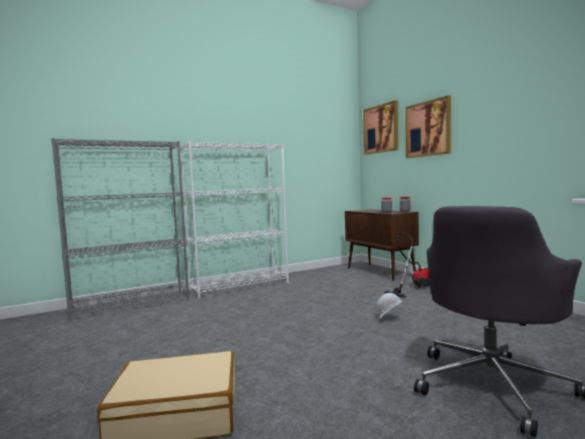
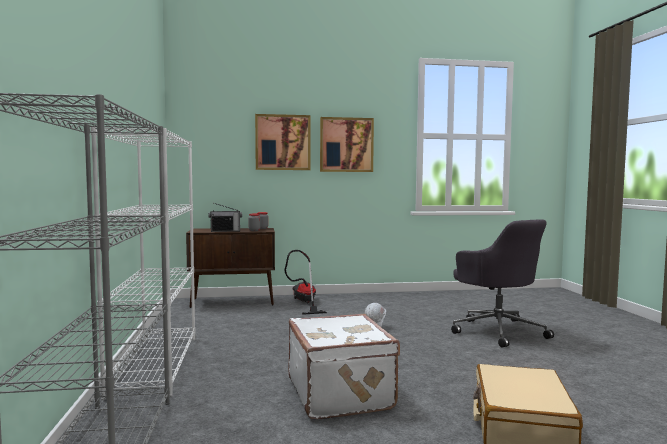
camera: 70 degrees left, 0 degrees up
(219, 333) = (341, 393): none -> white suitcase
(368, 211) = (225, 231): none -> radio
(381, 129) = (211, 130): picture -> picture (346, 145)

